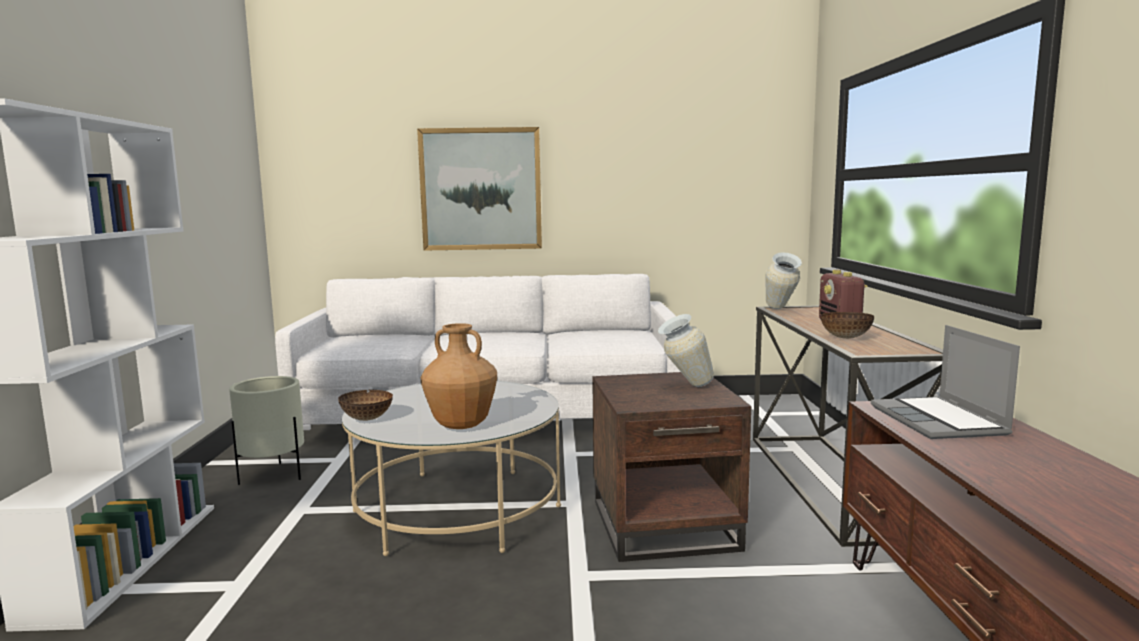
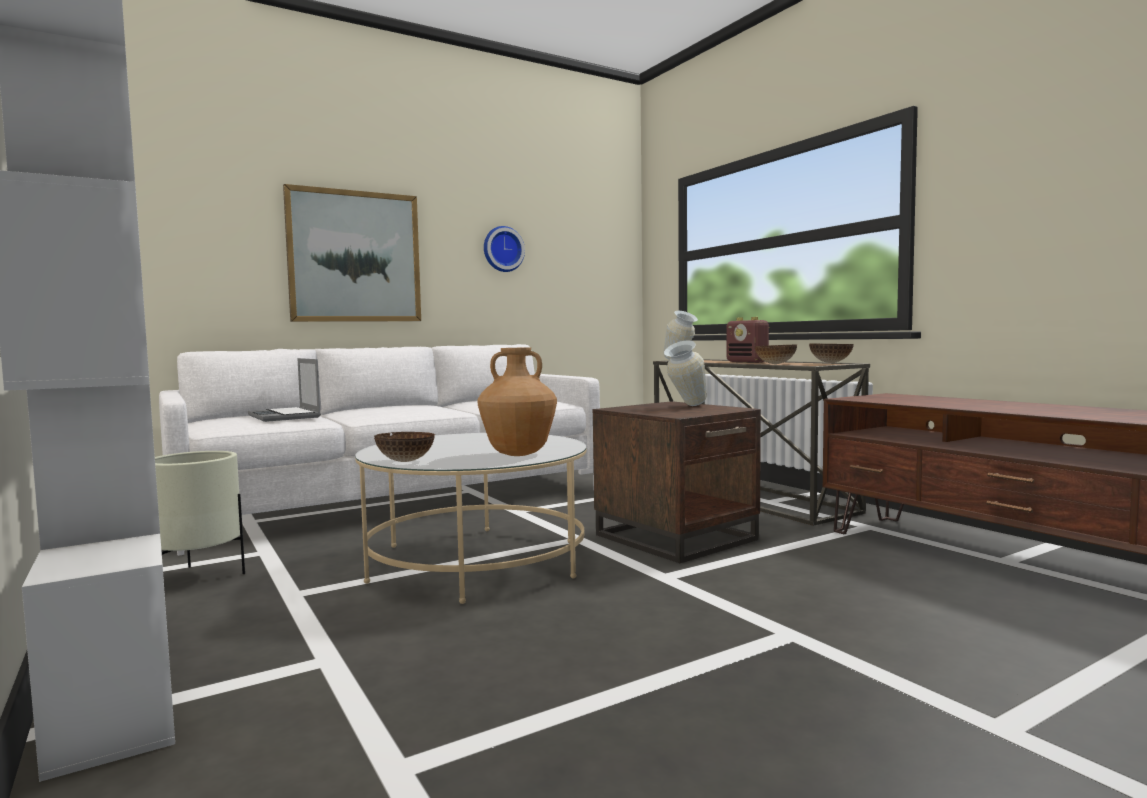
camera: 30 degrees left, 5 degrees down
(632, 172) = (502, 249): none -> wall clock
(914, 346) = (831, 362): none -> bowl
(939, 421) = (900, 399): laptop -> laptop (286, 416)

